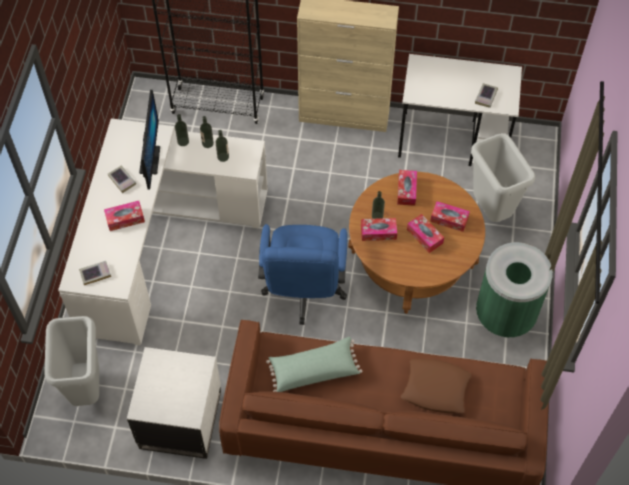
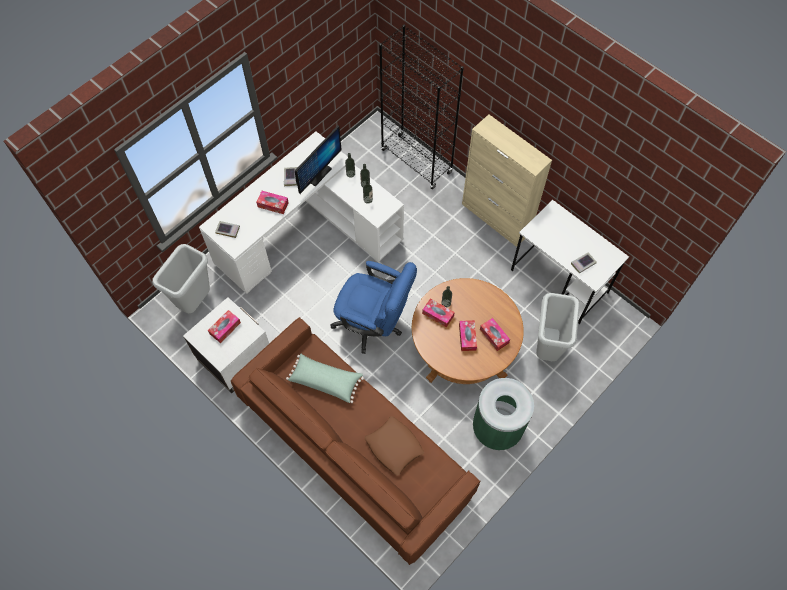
camera: 35 degrees right, 5 degrees up
(303, 292) = (374, 324): blue office chair -> blue office chair turned 105 degrees counterclockwise
(406, 190) = (480, 297): tissue box -> tissue box (225, 328)

